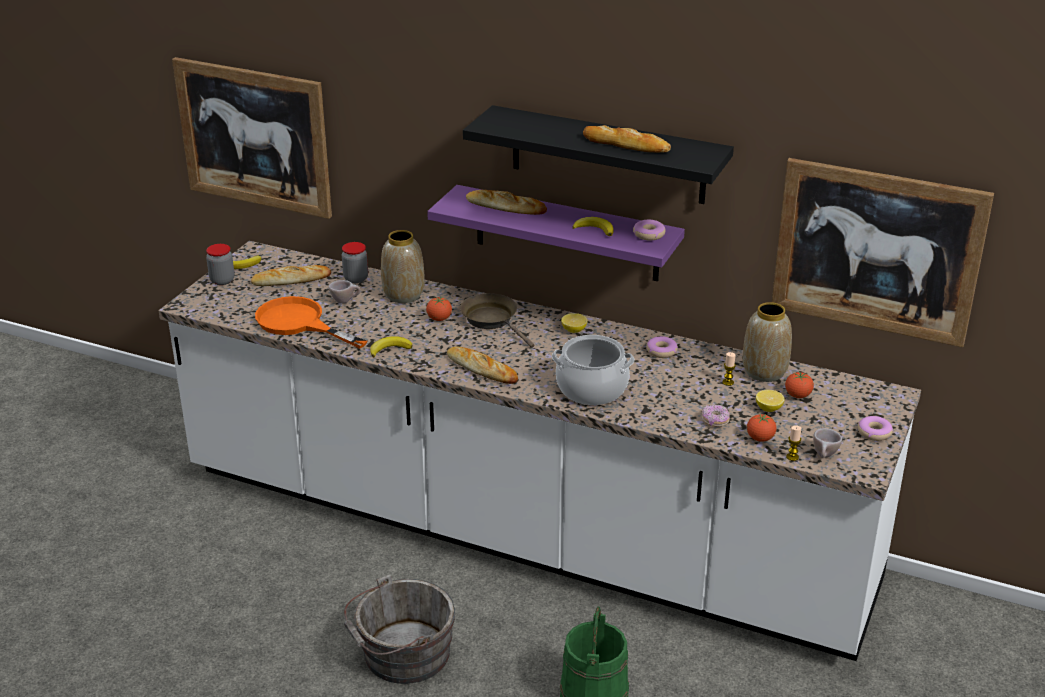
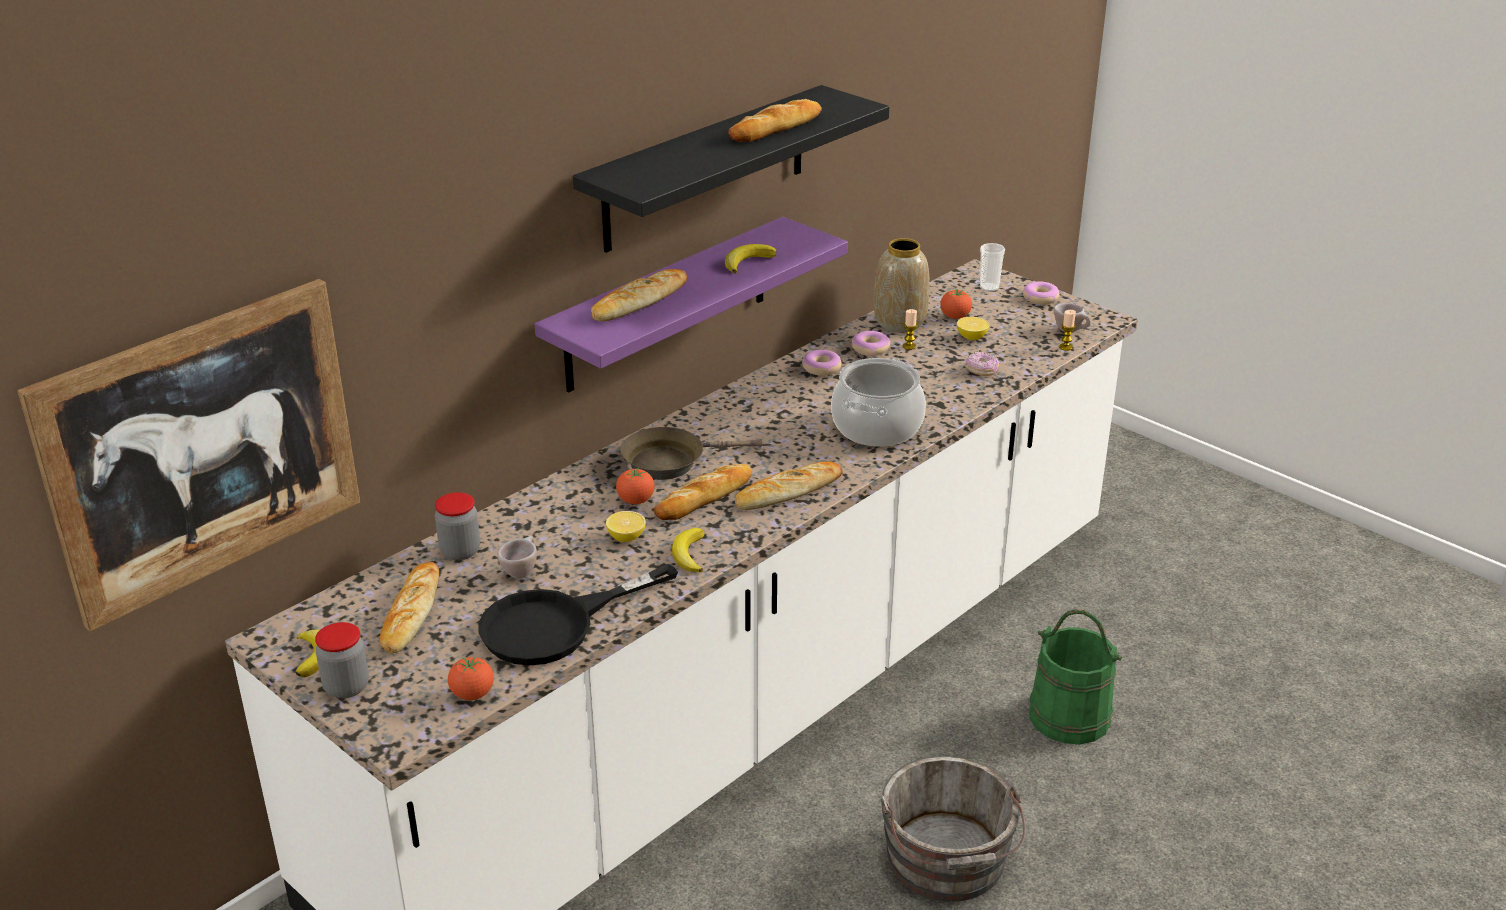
camera: 70 degrees left, 0 degrees up
(299, 323) = (556, 624): orange frying pan -> black frying pan
(404, 295) = (546, 517): vase -> none
(457, 341) = (705, 497): none -> bread
(574, 330) = (736, 411): lemon -> lemon (626, 537)
(649, 234) = (785, 236): donut -> donut (870, 348)
(760, 438) = (1025, 355): tomato -> tomato (472, 694)
(869, 404) = (989, 287): none -> cup
(877, 251) = (933, 135): picture -> none

